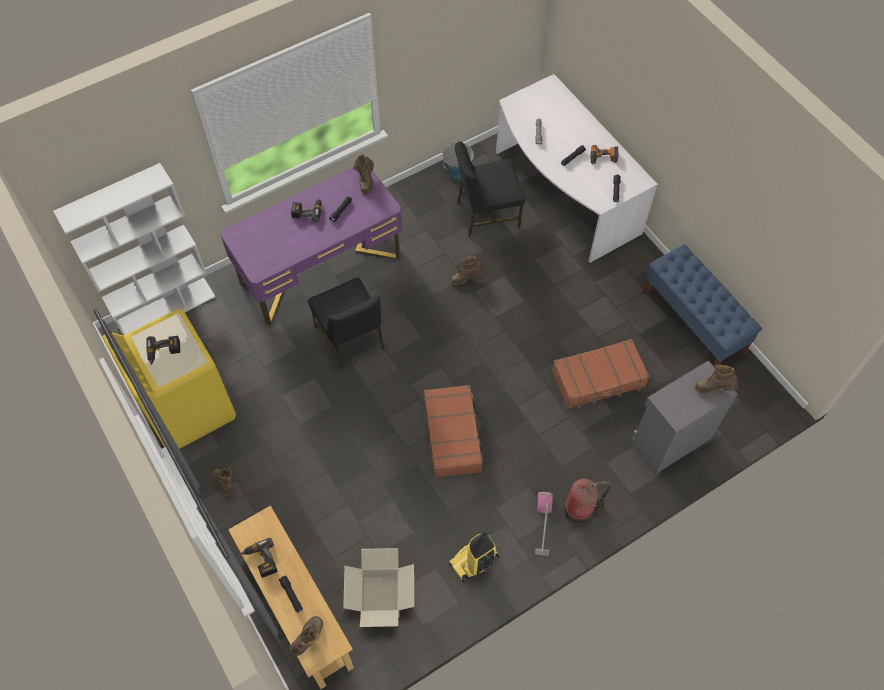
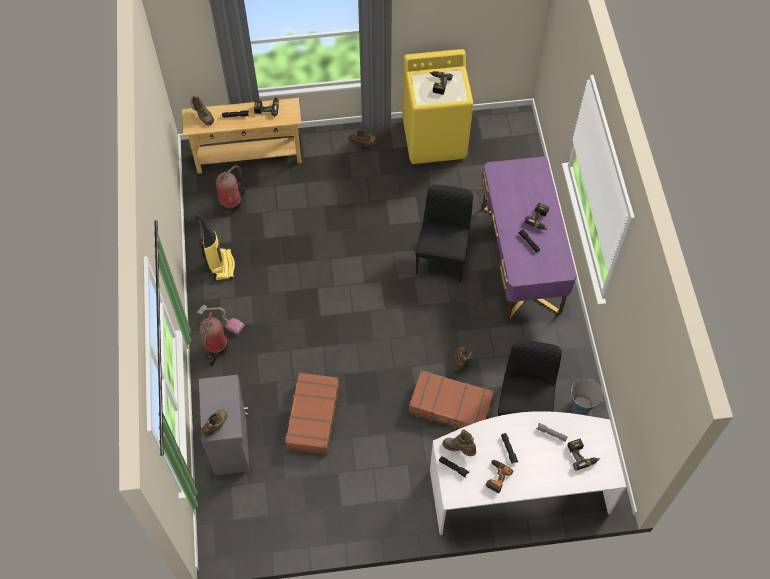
camera: 115 degrees right, 0 degrees up
(166, 308) = (530, 148): white bookcase -> none
(351, 338) = (442, 256): black chair -> black chair turned 105 degrees clockwise
(366, 181) = (553, 271): brown boot -> brown boot (459, 448)
(380, 596) = (232, 203): cardboard box -> fire extinguisher
(453, 435) = (323, 292): brown suitcase -> brown suitcase (450, 407)
(544, 108) = (582, 455): none -> power drill
(693, 322) = (325, 525): blue bench -> none

